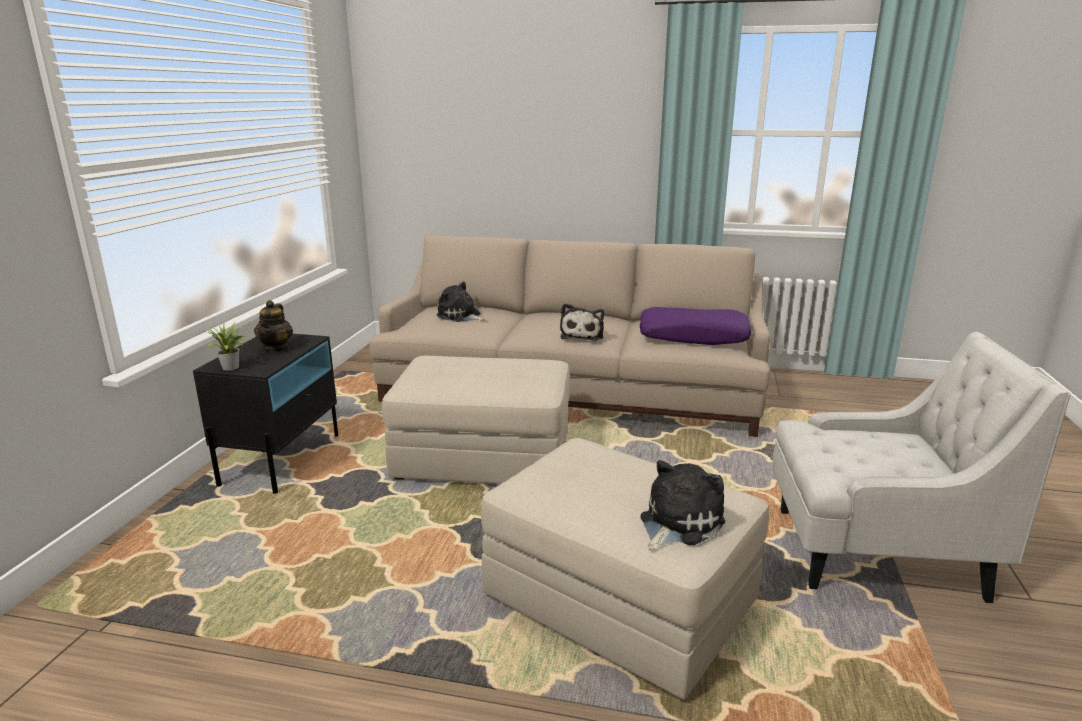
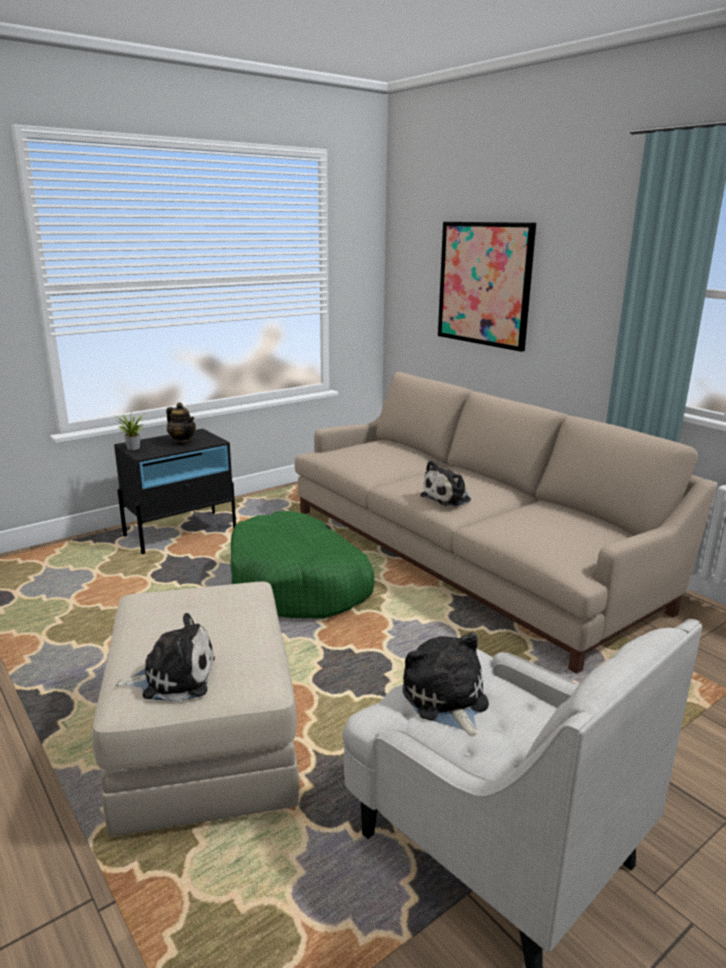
camera: 40 degrees right, 0 degrees up
(276, 348) = (182, 442): teapot -> teapot turned 90 degrees counterclockwise
(460, 316) = (381, 453): plush toy -> plush toy (446, 700)
(482, 457) = (299, 584): beige ottoman -> green dog bed
(499, 139) = (484, 284): none -> picture
(693, 336) = (555, 532): purple pillow -> none

